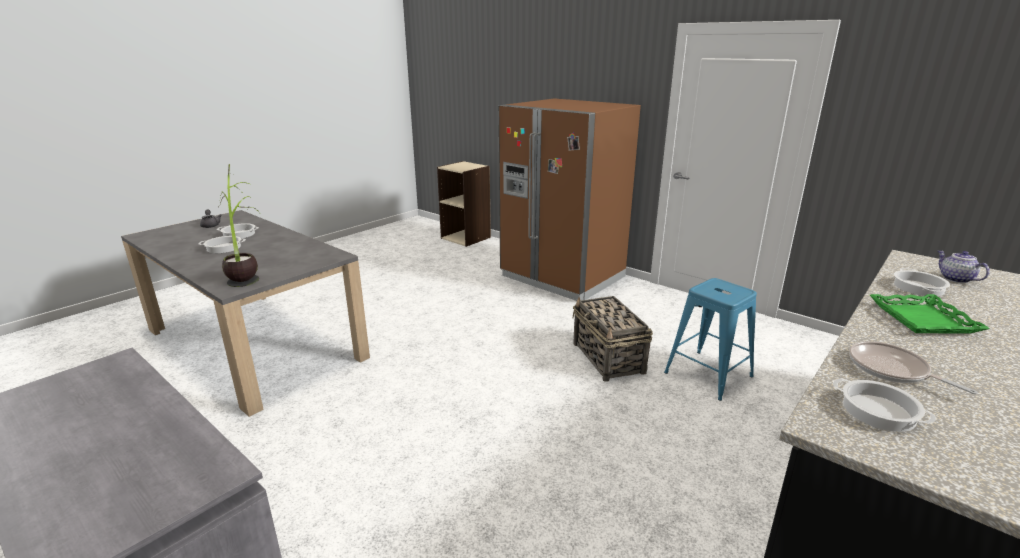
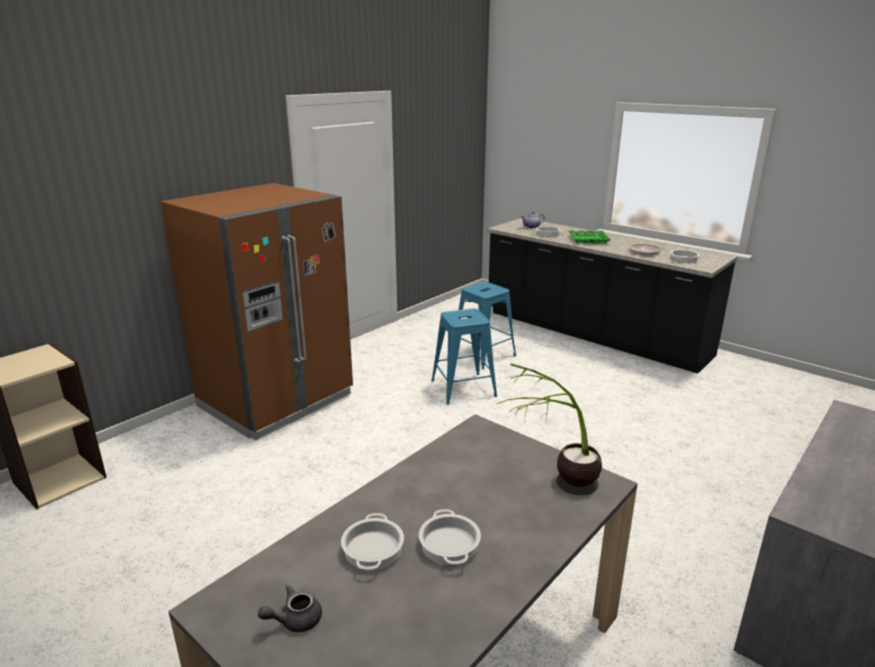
camera: 90 degrees left, 0 degrees up
(608, 358) = (463, 388): basket -> blue stool

